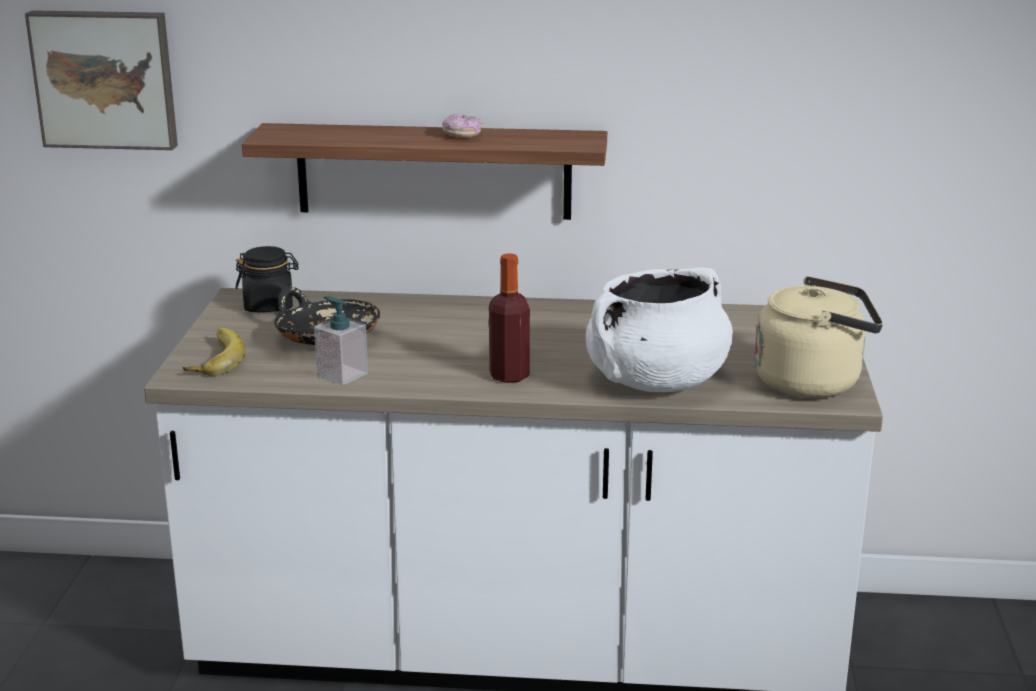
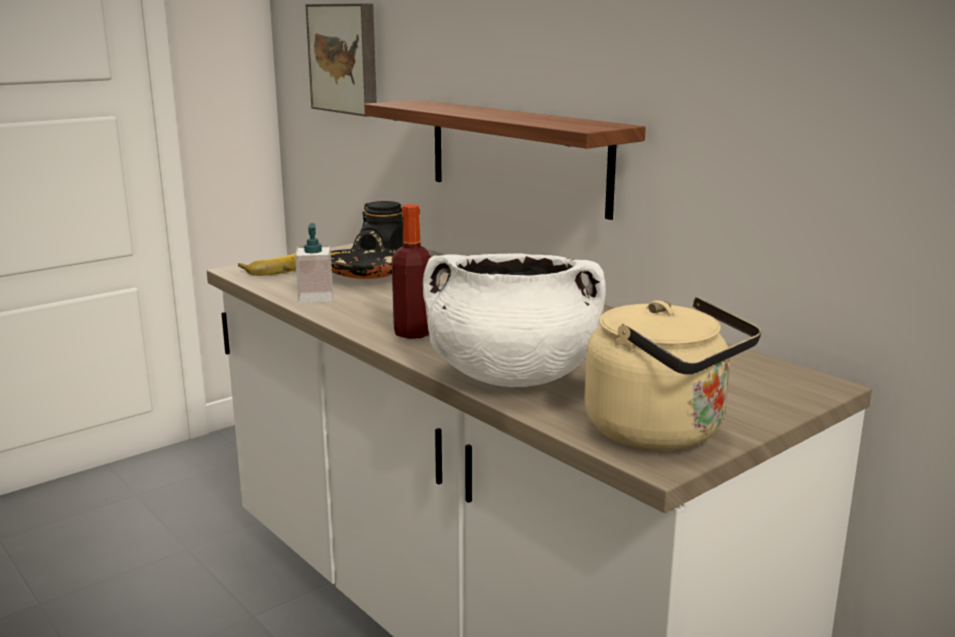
camera: 45 degrees right, 5 degrees down
(462, 135) = (514, 115): donut -> none

